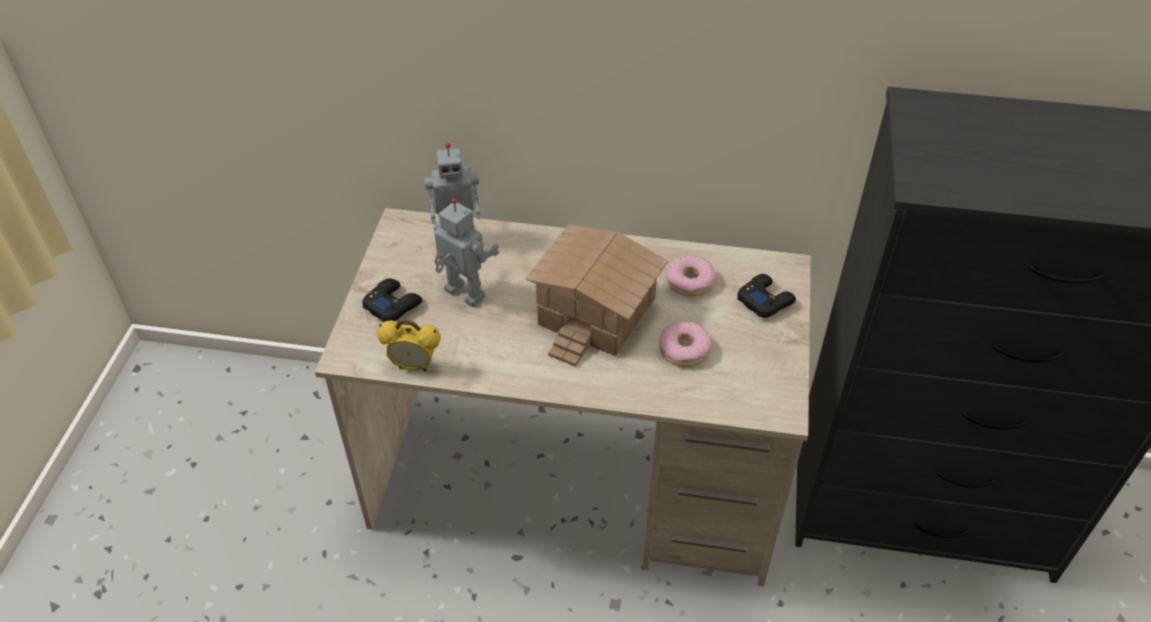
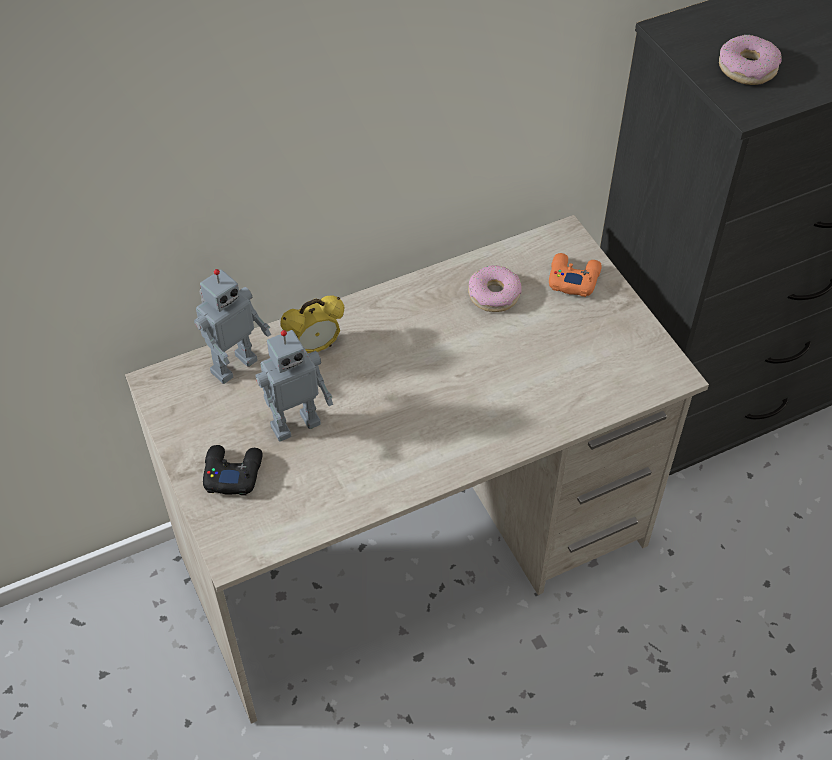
camera: 35 degrees left, 5 degrees up
(414, 366) = (313, 522): alarm clock -> alarm clock (315, 347)
(463, 295) = (294, 423): toy robot -> toy robot turned 150 degrees clockwise
(599, 312) = (440, 369): toy house -> none
(684, 350) = (545, 363): donut -> donut (747, 68)
(765, 300) = (573, 278): black game controller -> orange game controller

